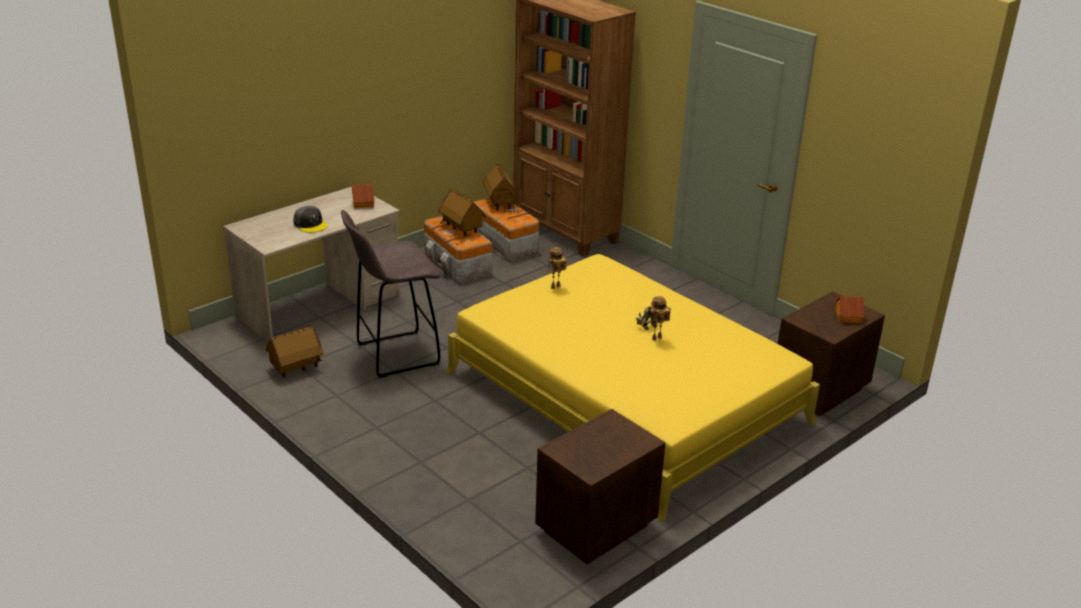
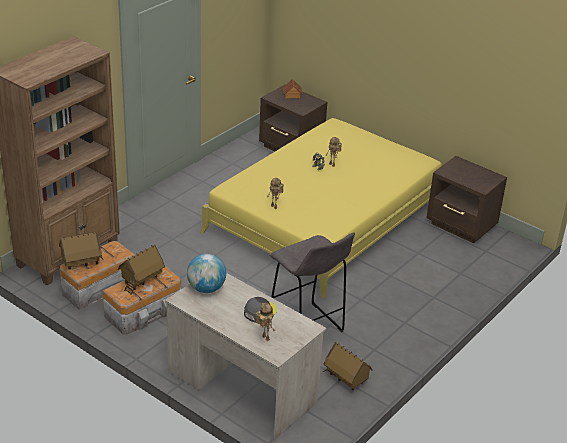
camera: 100 degrees left, 5 degrees up
(269, 223) = (264, 338): none -> toy robot
(363, 203) = (206, 288): toy house -> globe

